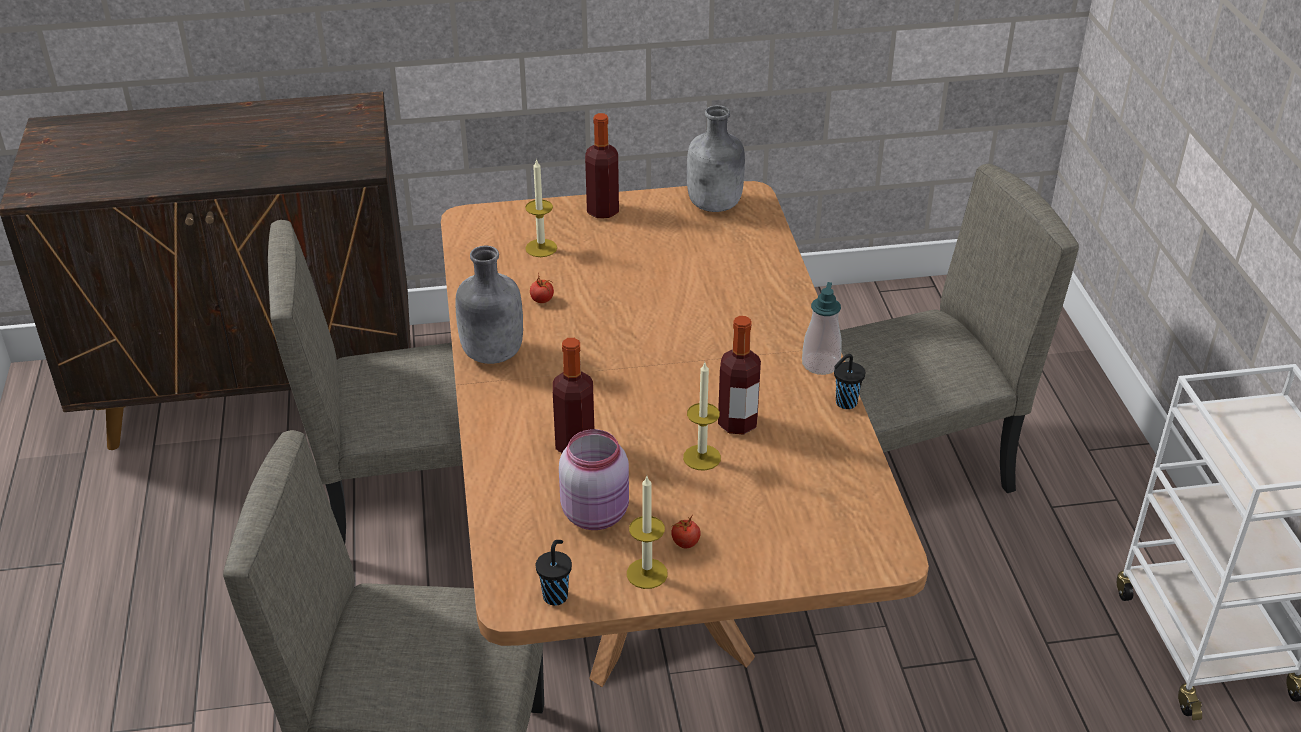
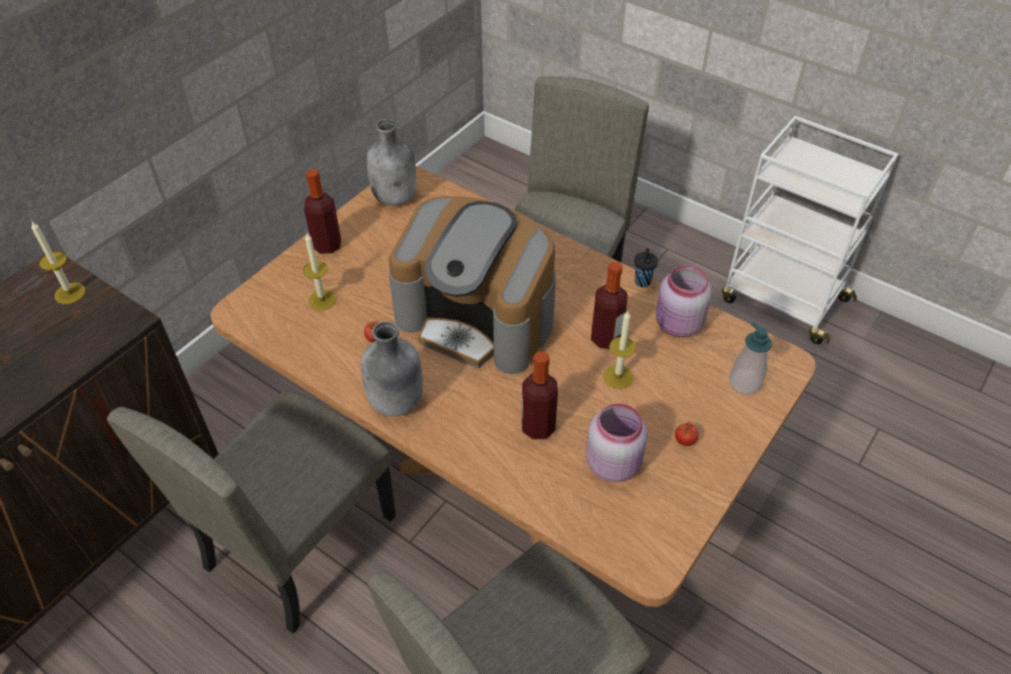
camera: 45 degrees left, 10 degrees up
(556, 595) = (667, 539): black cup -> none
(646, 337) = (478, 318): none -> coffee machine
(647, 573) = (692, 479): candle -> candle (70, 293)
(820, 364) = (597, 266): soap dispenser -> soap dispenser (745, 382)
(824, 457) = (677, 325): none -> pink jar

